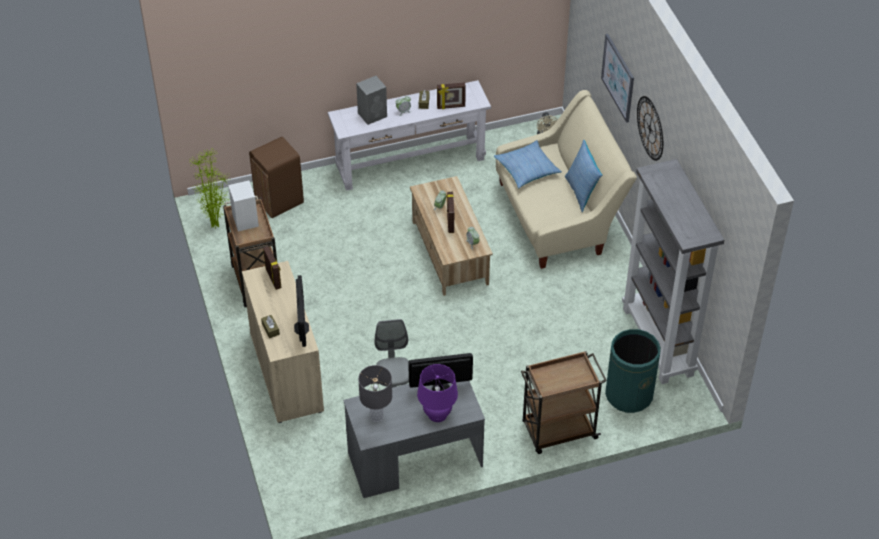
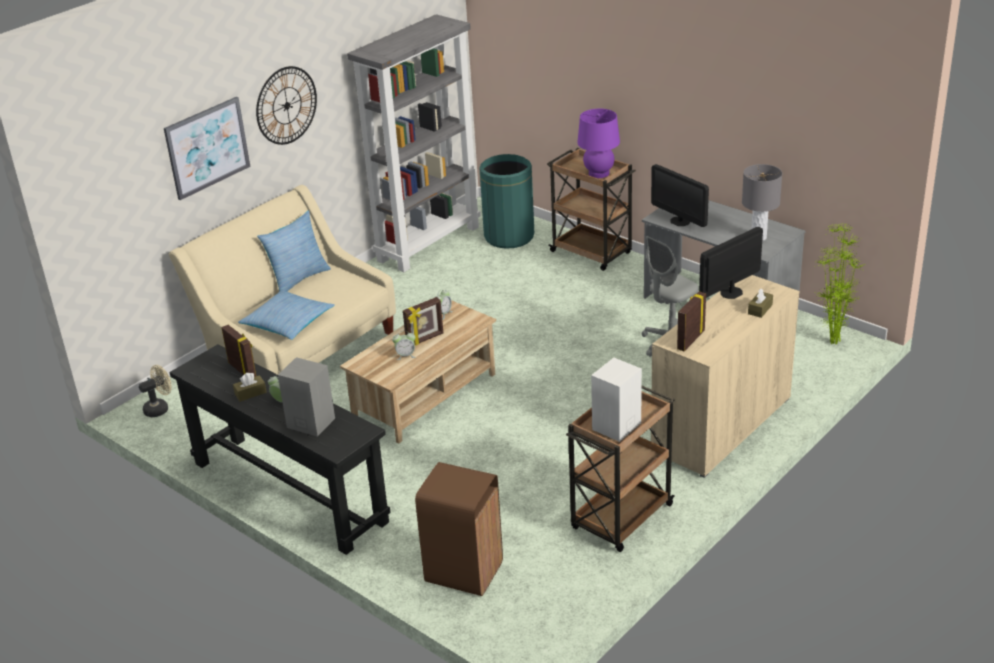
camera: 120 degrees left, 15 degrees down
(215, 225) = (565, 610): potted plant -> potted plant (832, 342)
(410, 162) = (289, 492): white console table -> black console table
(437, 414) = (710, 212): purple table lamp -> purple table lamp (599, 173)

